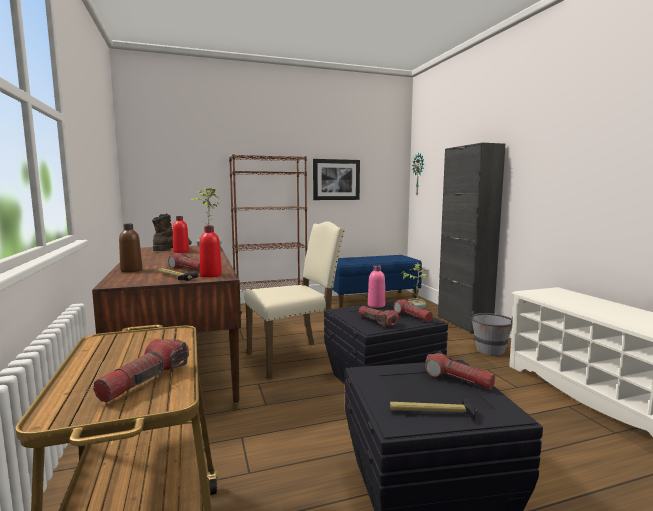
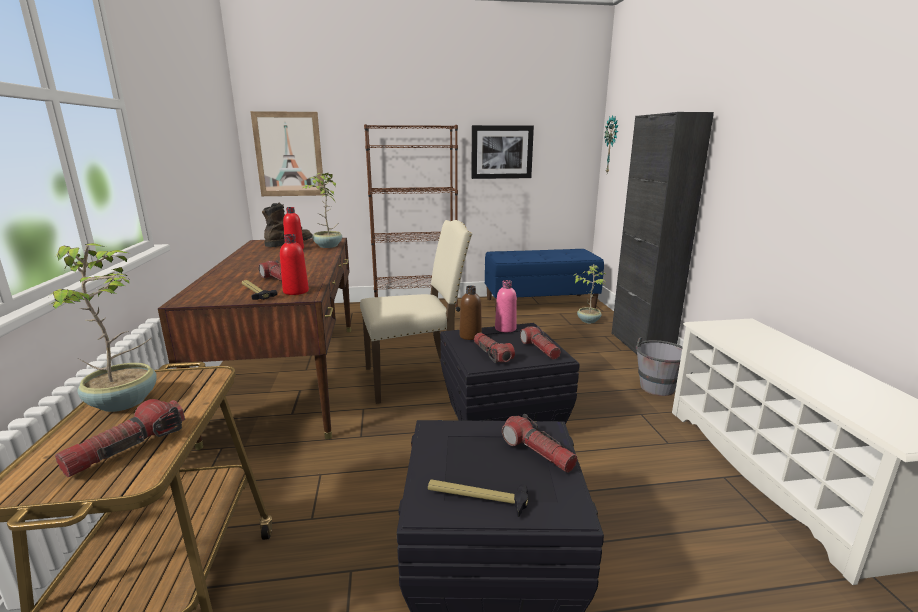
camera: 10 degrees right, 10 degrees up
(110, 353) = (125, 402): none -> potted plant
(131, 270) = (219, 279): brown bottle -> brown bottle (470, 336)
(162, 179) = (289, 154): none -> picture

